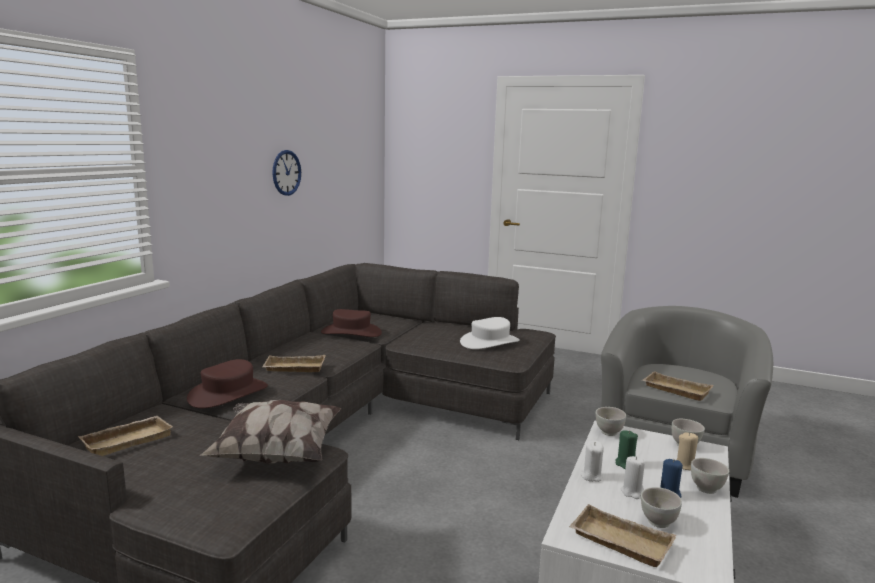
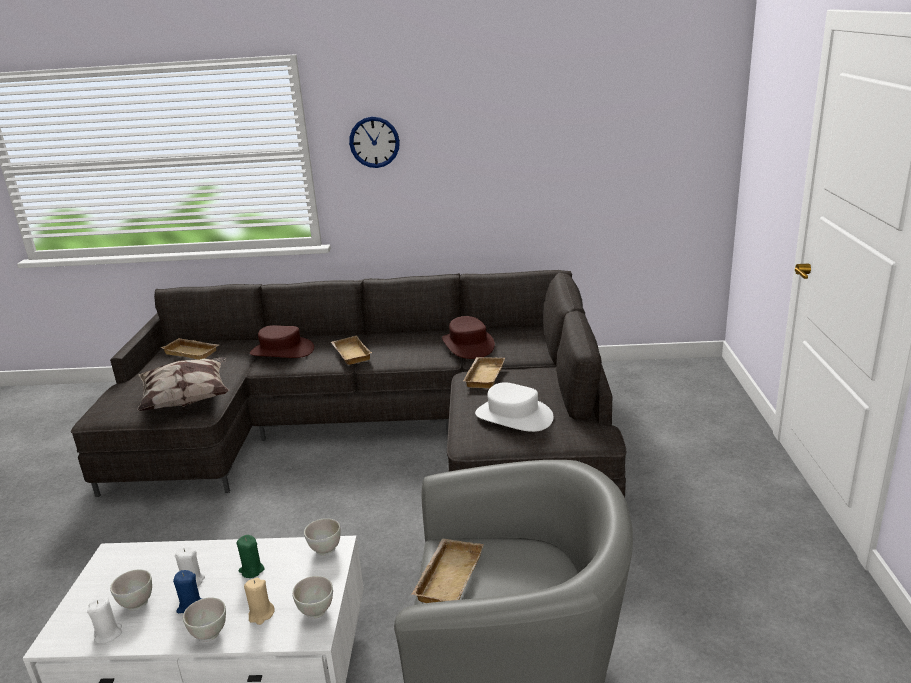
camera: 70 degrees right, 10 degrees up
(286, 172) = (503, 154): wall clock -> wall clock (374, 142)
(591, 476) = (218, 551): white candle -> white candle (108, 634)
(618, 542) = (102, 583): beige tray -> beige tray (483, 375)

